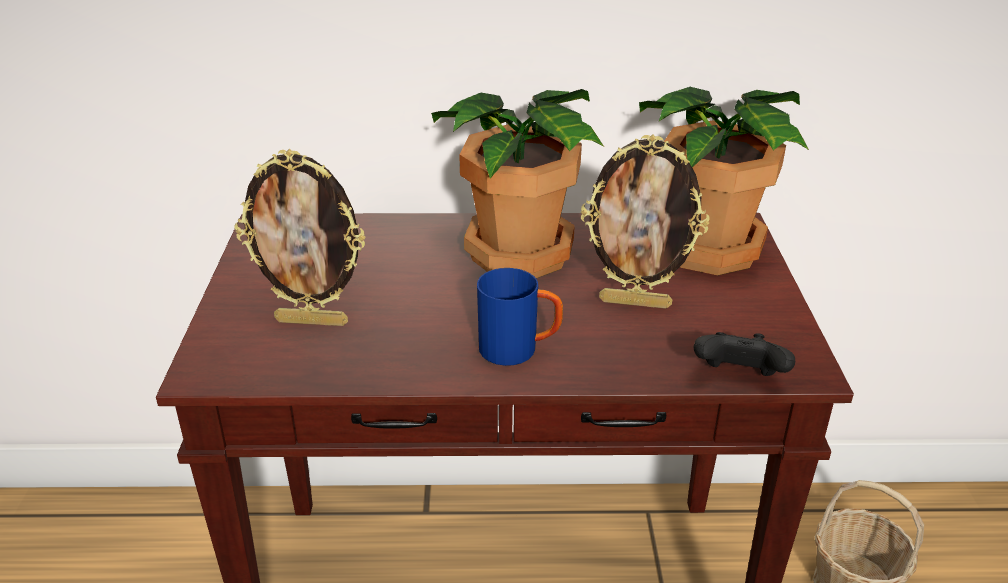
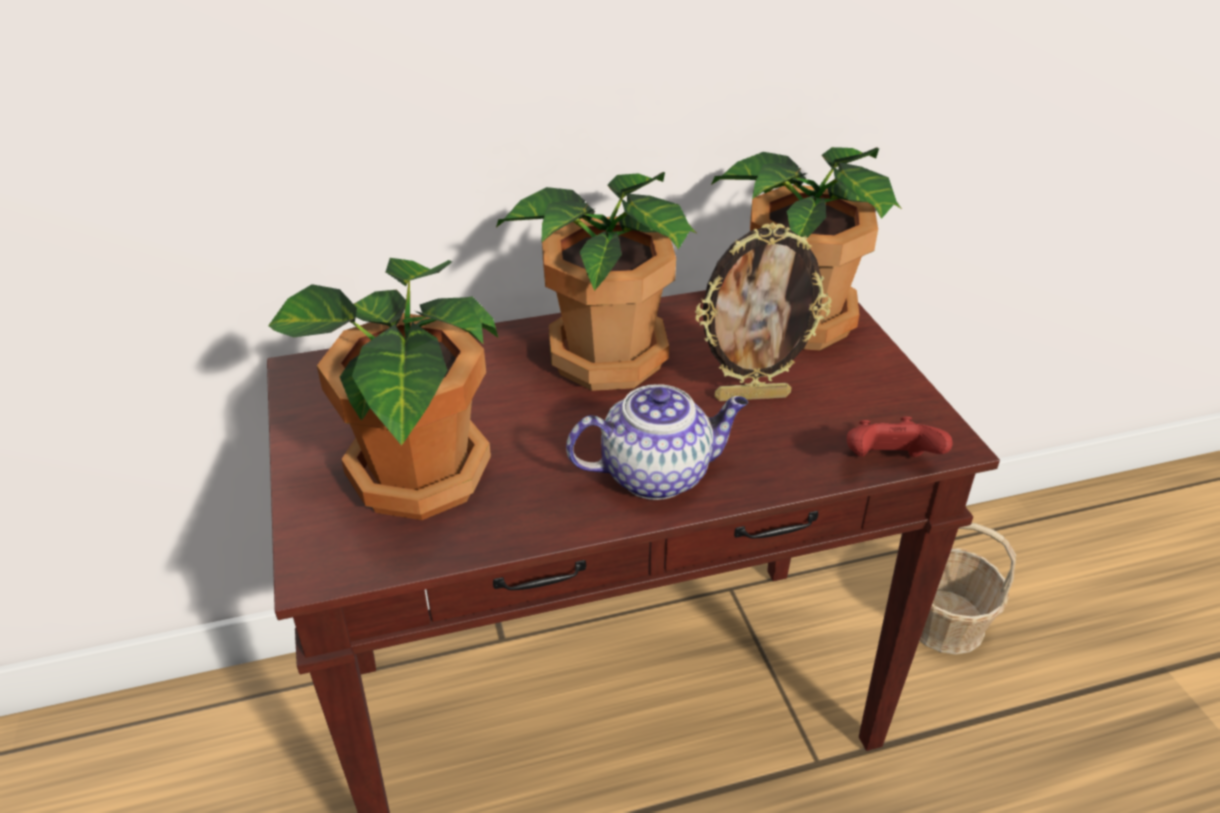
camera: 15 degrees left, 5 degrees up
(313, 321) = (416, 480): picture frame -> potted plant
(519, 350) = (658, 474): blue mug -> teapot
(738, 378) = (888, 464): black game controller -> red game controller

